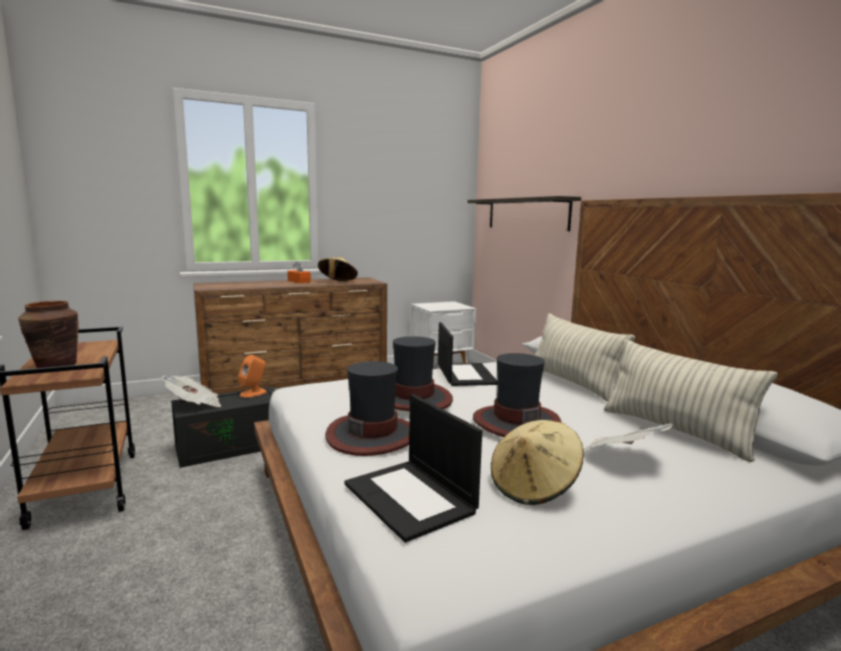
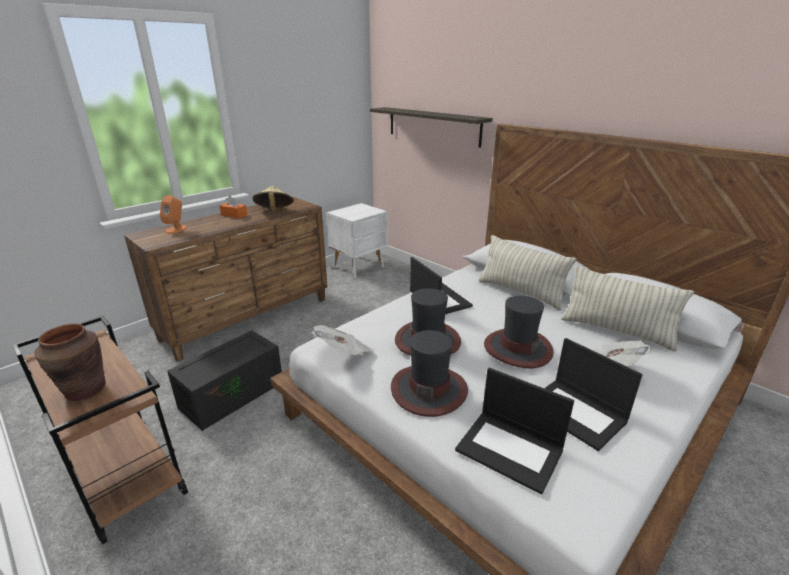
camera: 20 degrees left, 15 degrees up
(194, 405) = (197, 371): newspaper -> newspaper (344, 353)
(253, 393) = (241, 343): orange speaker -> orange speaker (176, 229)
(534, 487) = (576, 413): beige hat -> laptop

